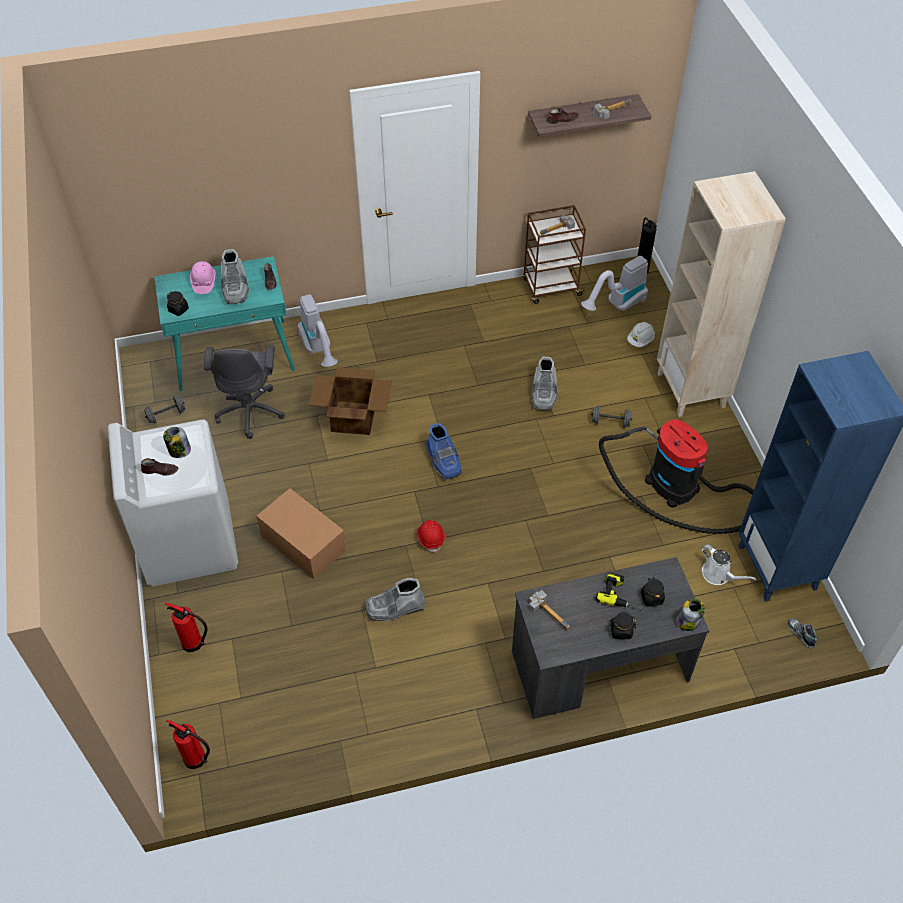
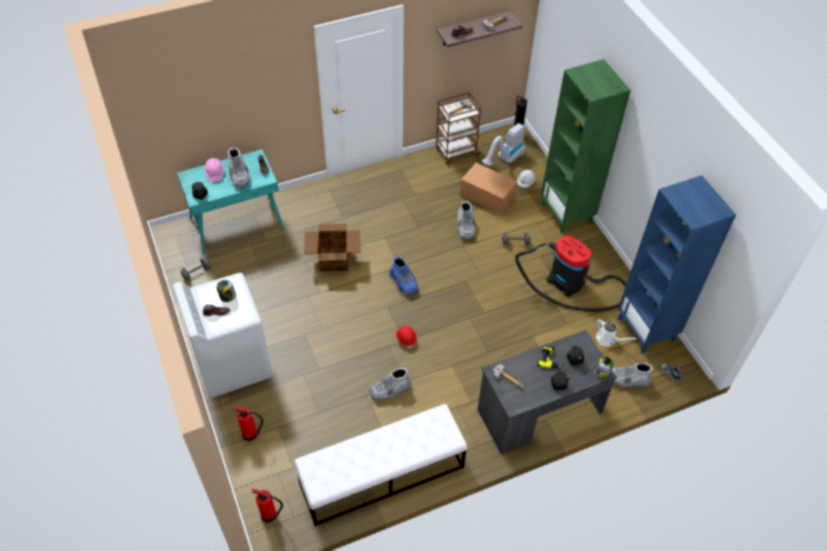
camera: 10 degrees left, 0 degrees up
(251, 411) = (258, 263): grey office chair -> none
(303, 543) = (316, 353): cardboard box -> cardboard box (487, 196)
(319, 350) = (299, 213): vacuum cleaner -> none
(359, 725) = (381, 475): none -> white bench
(691, 390) = (567, 214): beige bookcase -> green bookcase
(737, 637) = (628, 380): none -> grey boot

